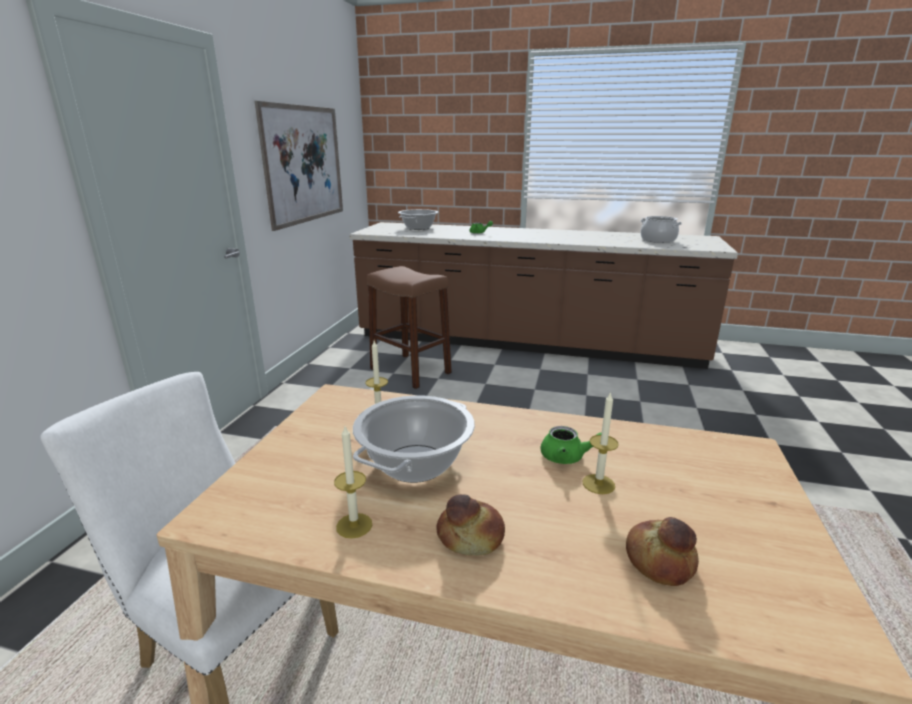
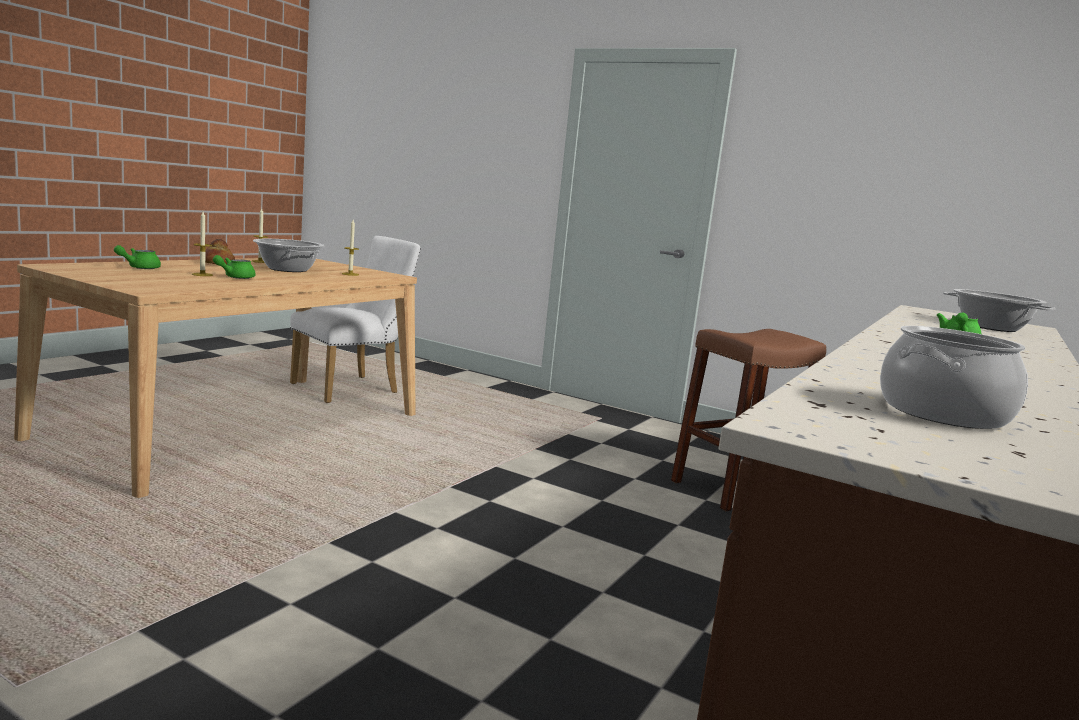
camera: 105 degrees right, 10 degrees down
(304, 164) = (869, 191): picture -> none
(660, 560) = (139, 268): bread -> green teapot

